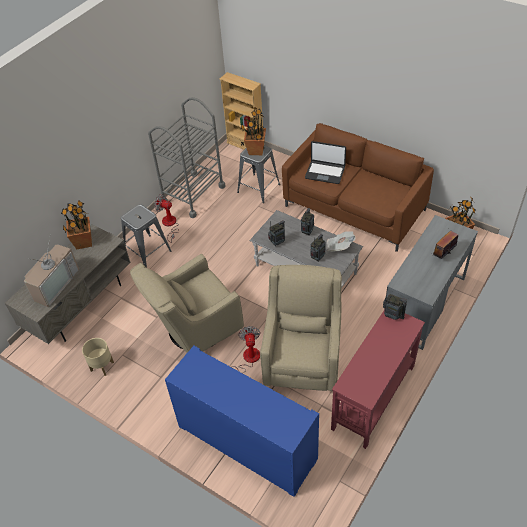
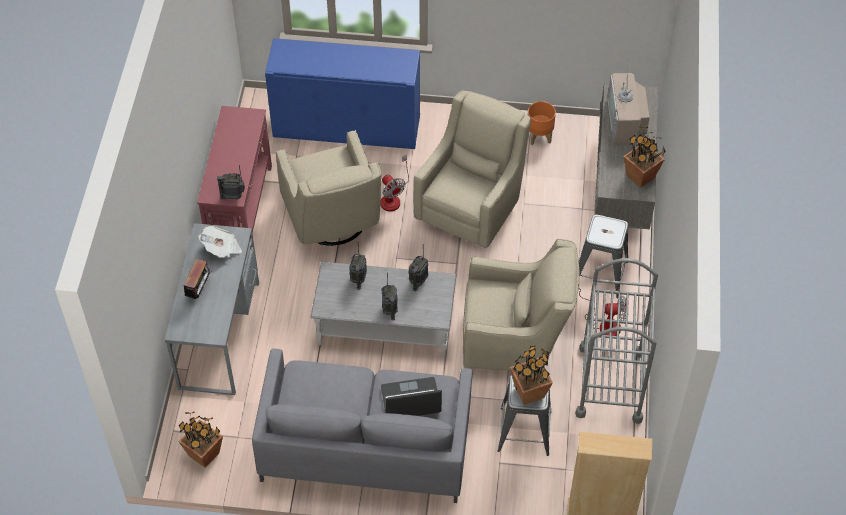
camera: 150 degrees right, 5 degrees up
(102, 366) = (539, 136): beige planter -> orange planter
(229, 234) = (515, 340): none -> beige armchair
(339, 246) = (339, 304): newspaper -> newspaper (222, 249)
(354, 209) = (365, 447): brown sofa -> grey sofa

